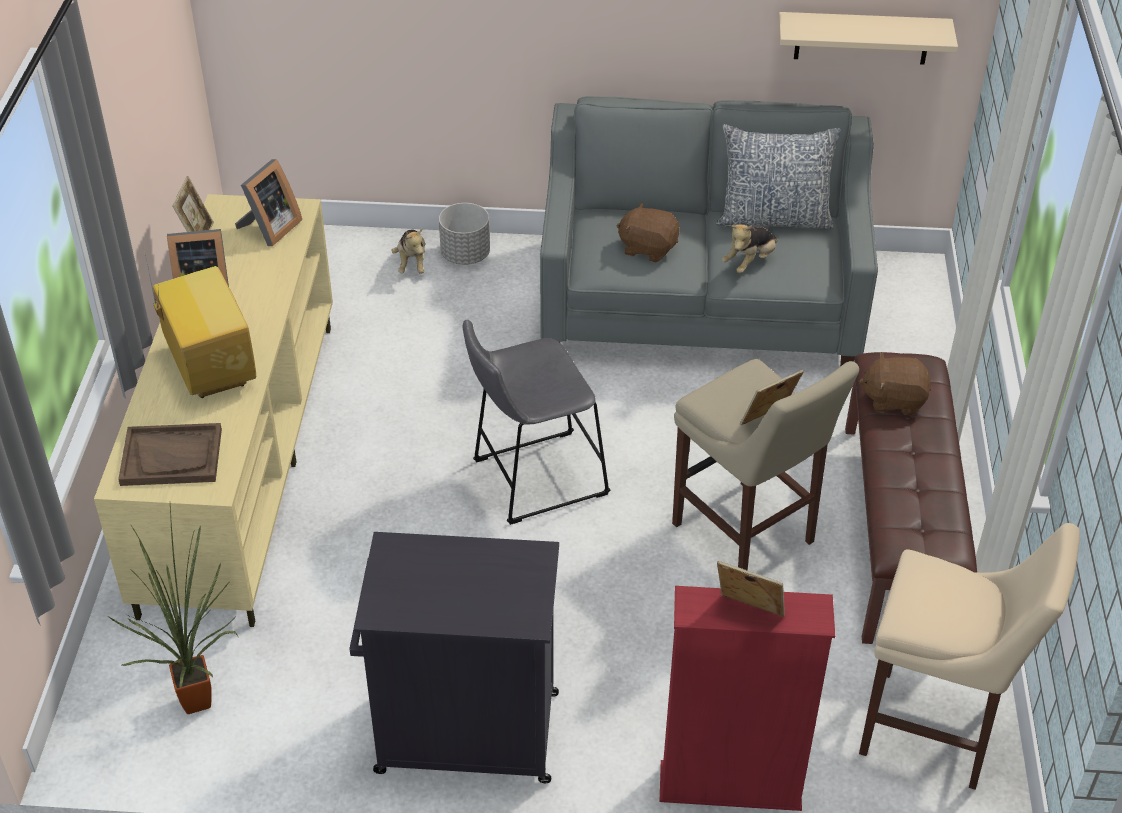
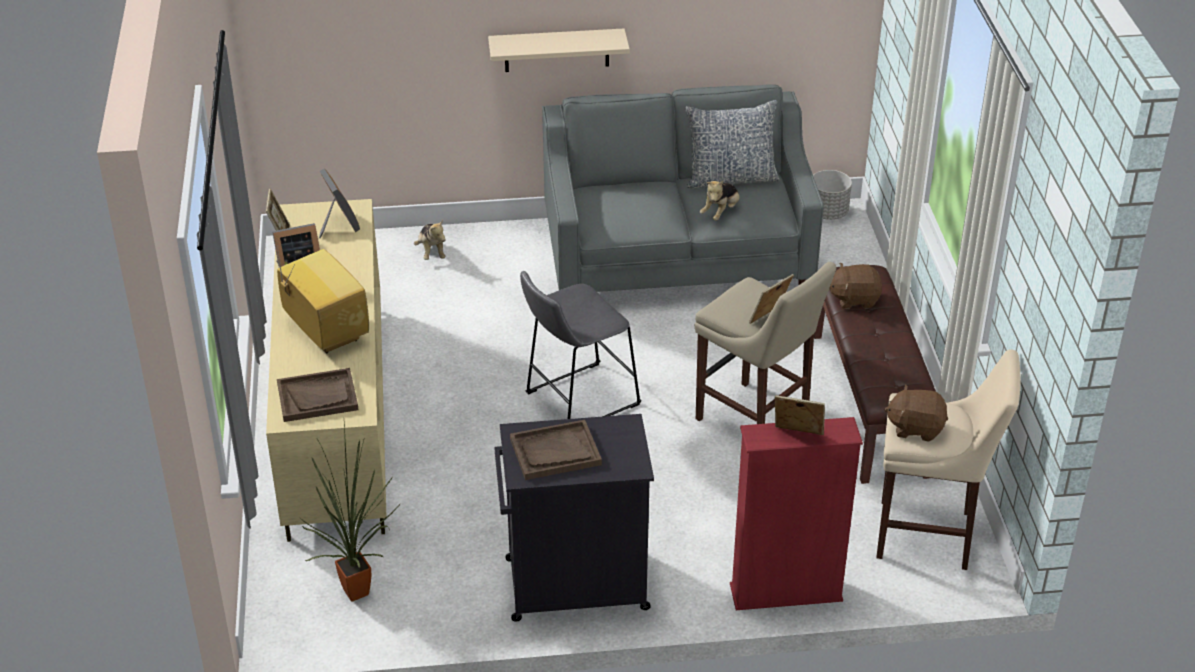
camera: 10 degrees left, 5 degrees down
(269, 229) = (337, 225): picture frame -> picture frame turned 45 degrees counterclockwise
(432, 583) = (555, 452): none -> brown tray
(466, 255) = (474, 241): grey planter -> grey planter (828, 213)
(648, 248) = (638, 211): brown plush toy -> brown plush toy (915, 427)
(862, 38) = (782, 29): beige shelf -> beige shelf (556, 50)

